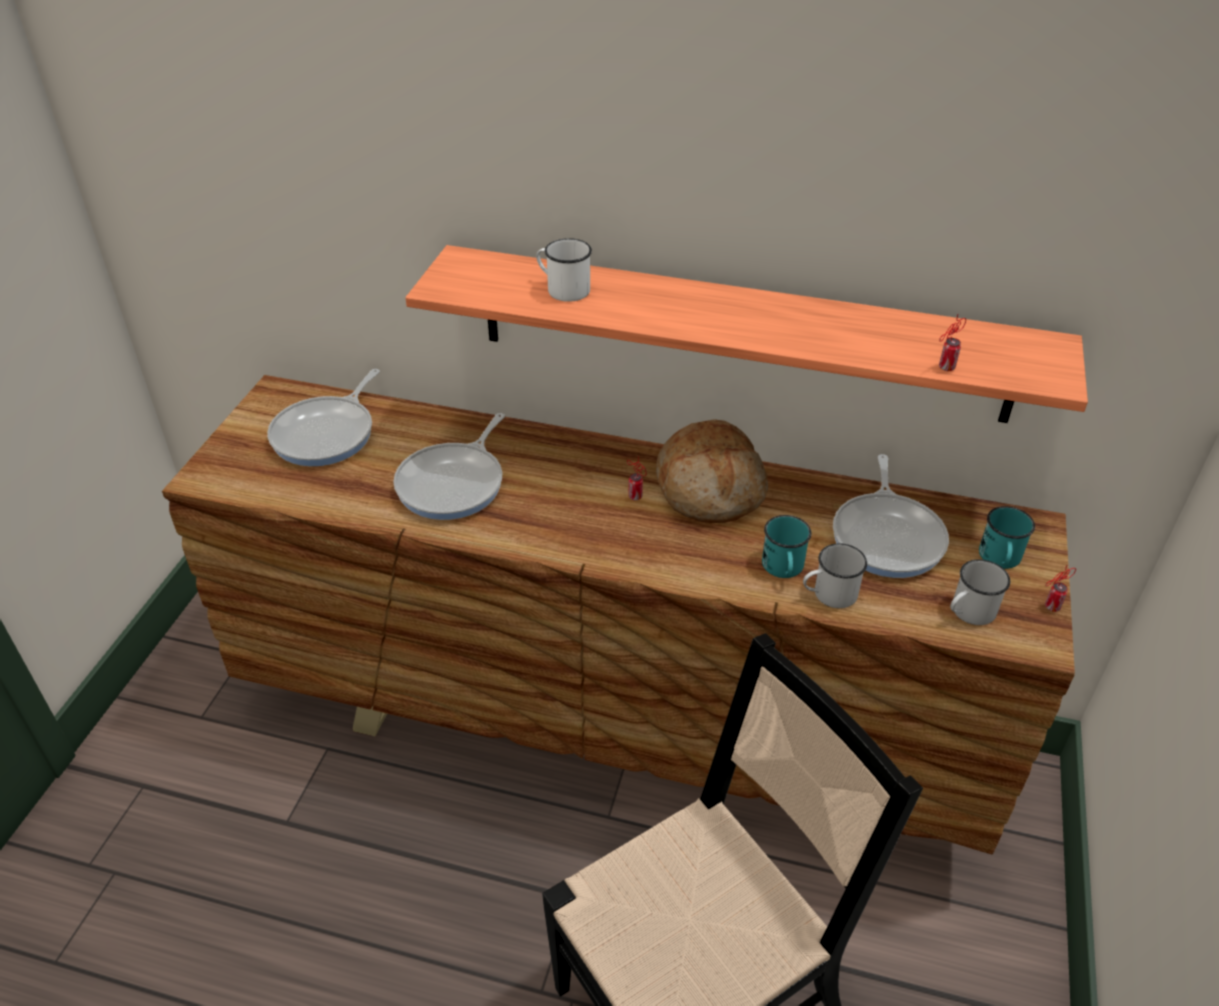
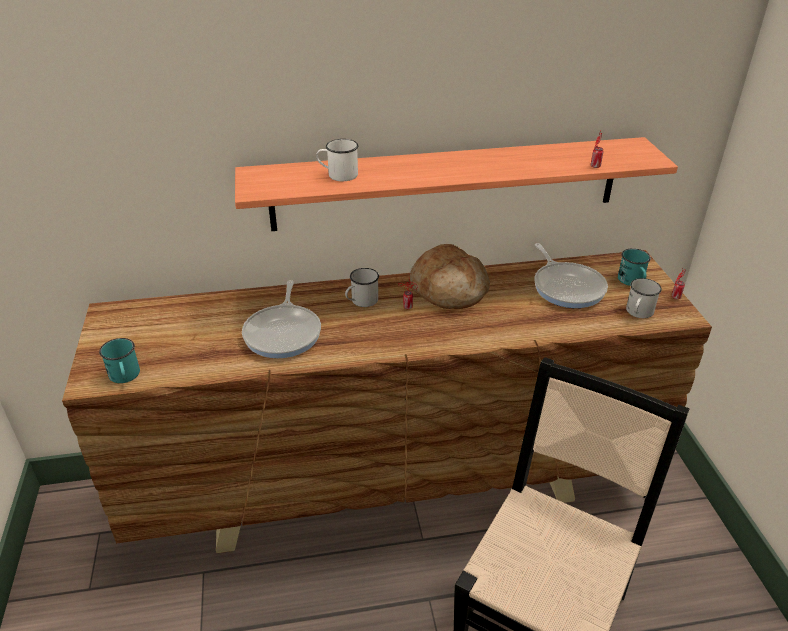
camera: 25 degrees left, 5 degrees down
(327, 434) = (168, 327): frying pan -> none
(783, 569) = (524, 321): turquoise mug -> turquoise mug (125, 377)
(829, 594) = (560, 326): white mug -> white mug (361, 301)

